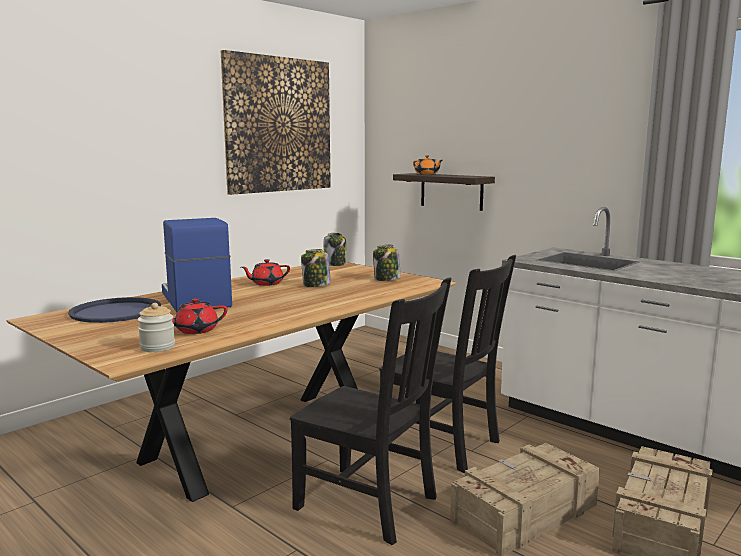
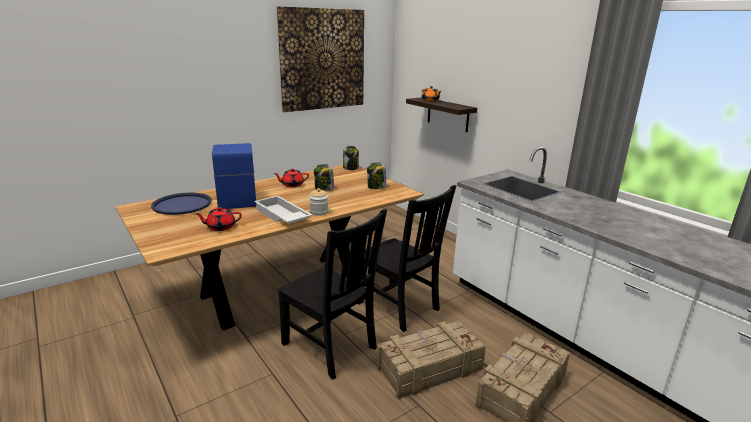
camera: 10 degrees right, 10 degrees up
(157, 347) = (189, 241): jar -> jar (319, 212)
(277, 314) = (281, 216): none -> white tray

